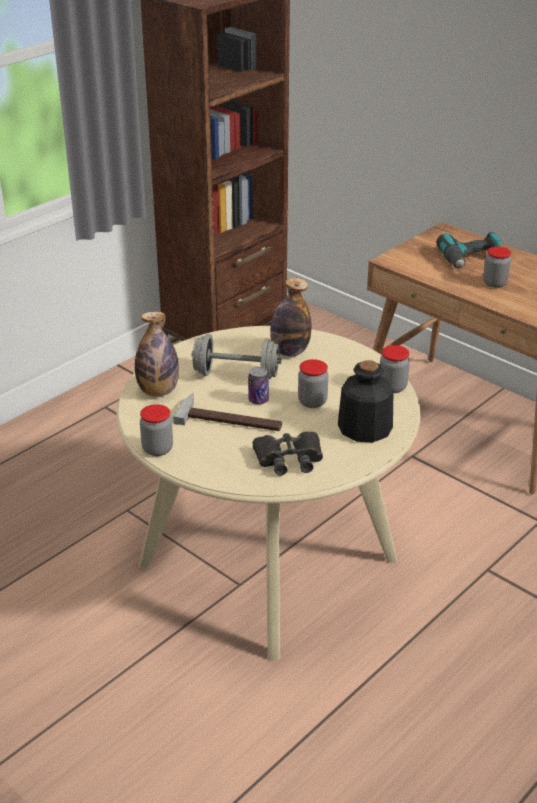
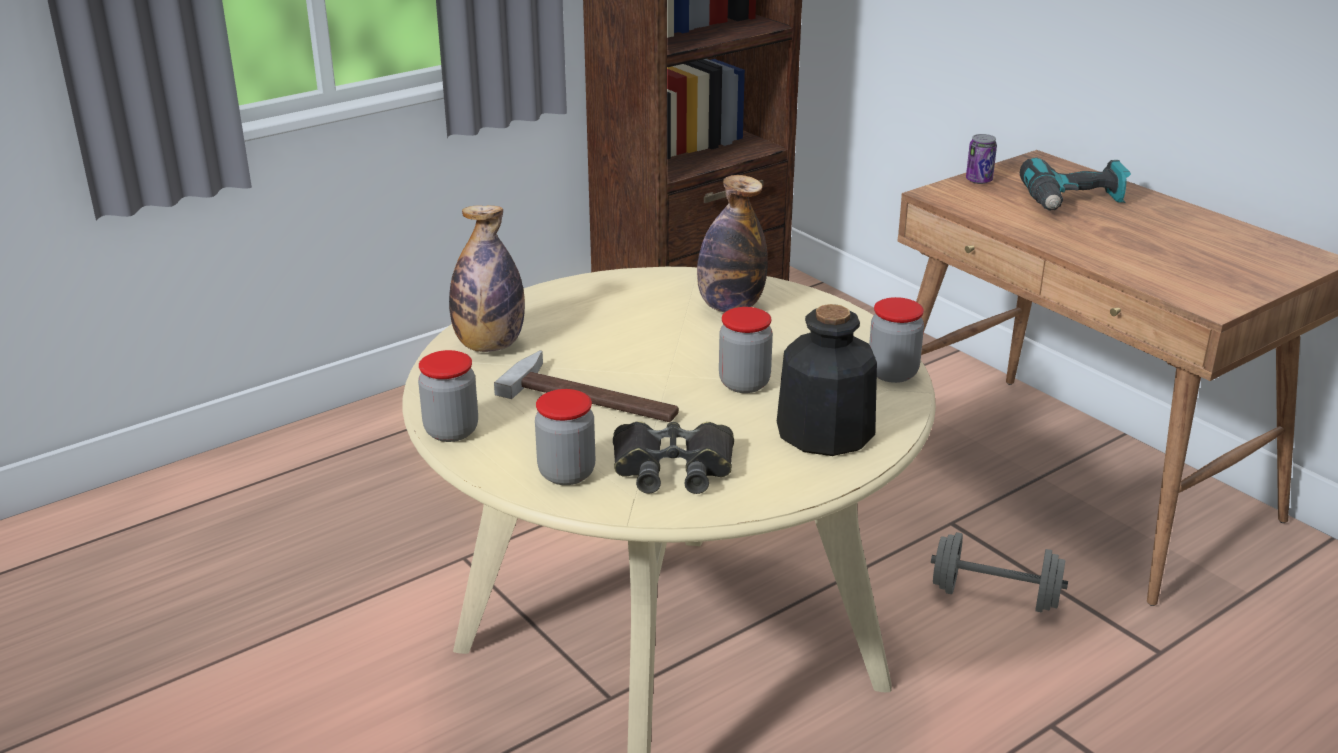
camera: 10 degrees right, 5 degrees down
(236, 374) = (629, 332): grey dumbbell -> grey dumbbell (994, 596)
(258, 400) = (652, 373): can -> can (979, 180)
(495, 283) = (1110, 237): jar -> jar (566, 473)

